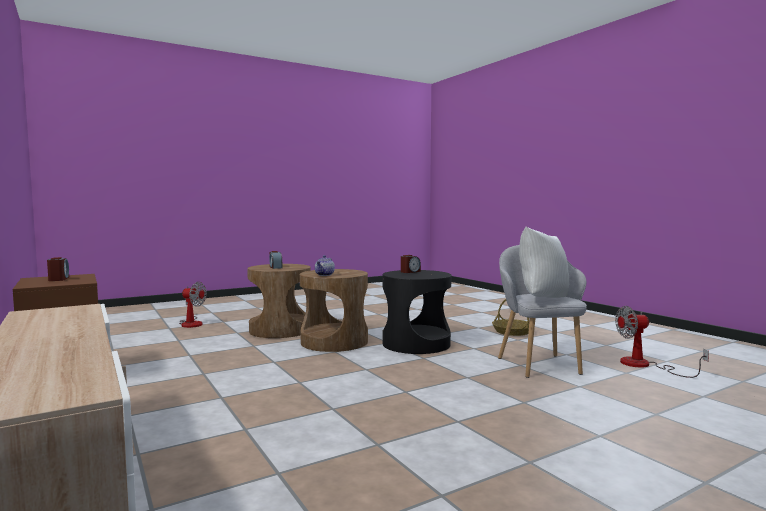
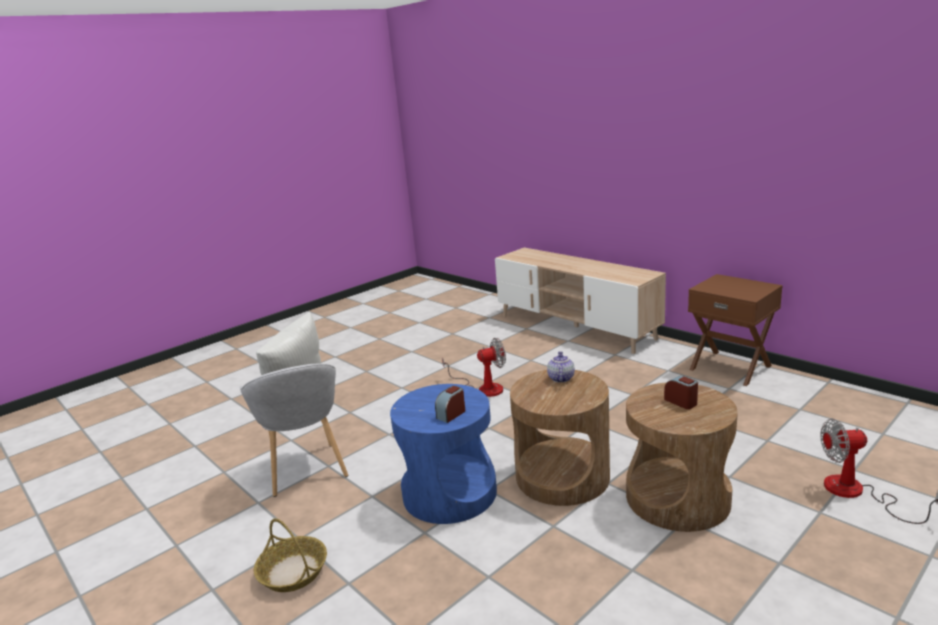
camera: 170 degrees right, 15 degrees up
(59, 279) = (739, 288): alarm clock -> none
(416, 344) = (450, 493): black side table -> blue side table
(645, 365) = (186, 491): fan -> fan (483, 388)

